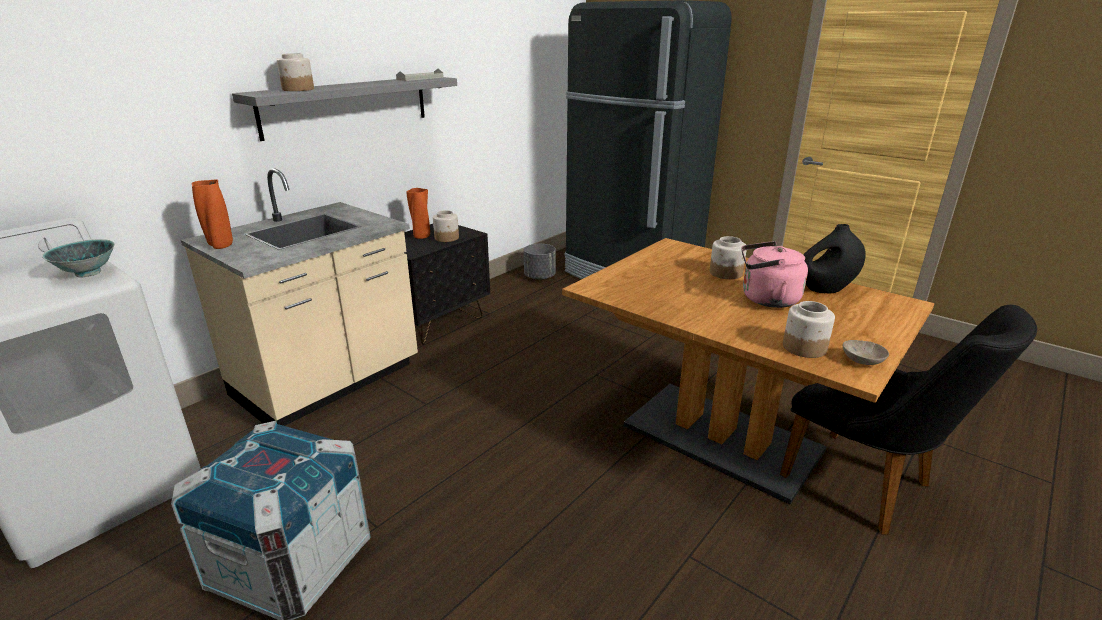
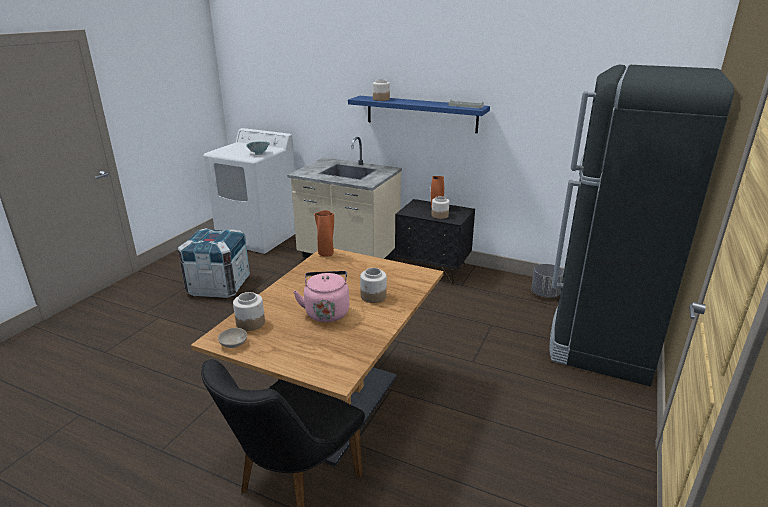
camera: 75 degrees right, 0 degrees up
(221, 246) = (317, 164): orange vase -> orange vase (326, 254)
(347, 106) = (421, 114): grey shelf -> blue shelf
(824, 290) = (355, 338): black vase -> none

